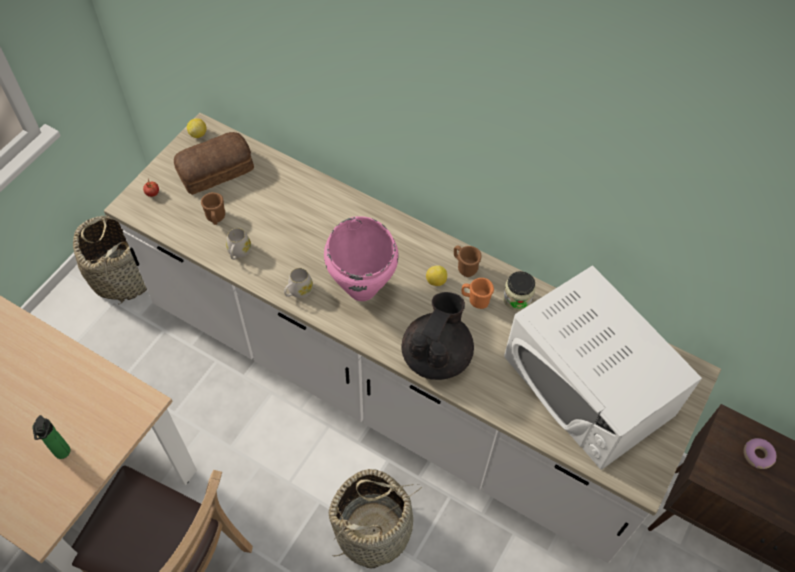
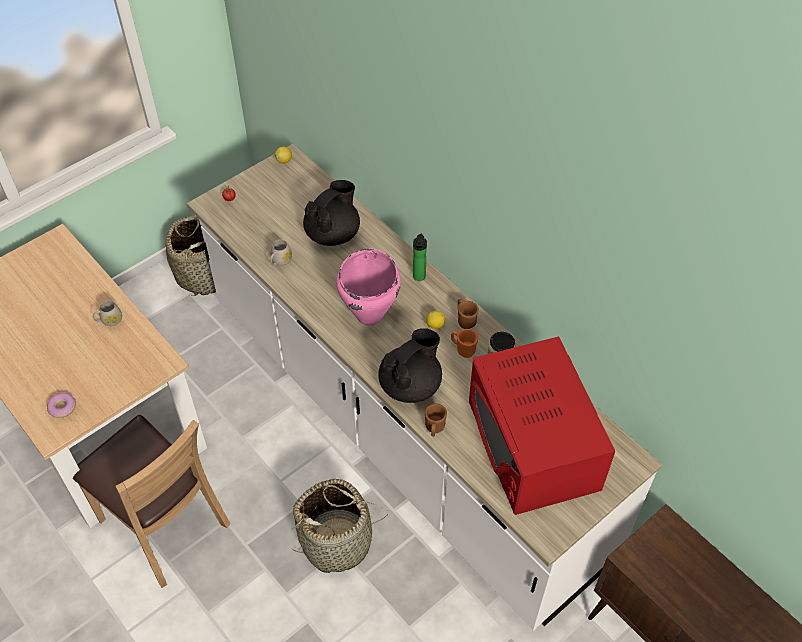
camera: 20 degrees right, 5 degrees down
(62, 454) = (89, 383): bottle -> bottle (419, 278)
(216, 218) = (272, 230): brown mug -> brown mug (434, 428)
(217, 171) = (288, 193): bread -> none
(285, 205) = (333, 233): none -> black teapot
(298, 291) = (316, 304): white mug -> white mug (109, 321)
(588, 385) = (533, 444): white microwave -> red microwave
(757, 455) = (681, 557): donut -> donut (62, 408)

